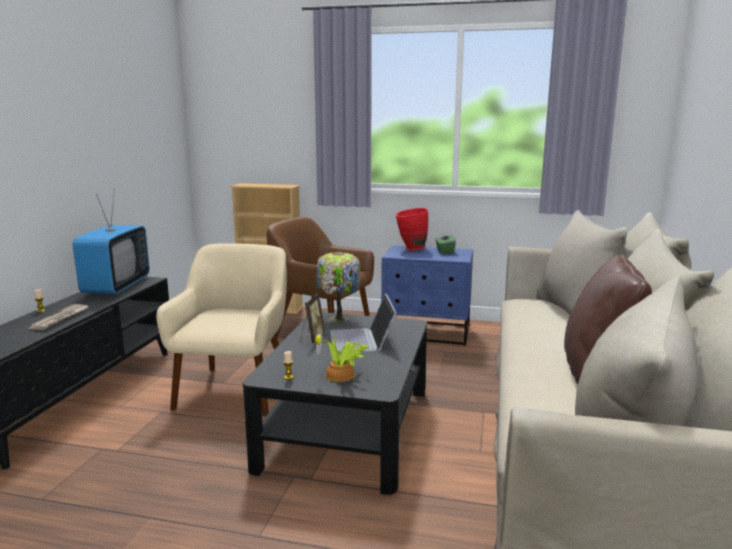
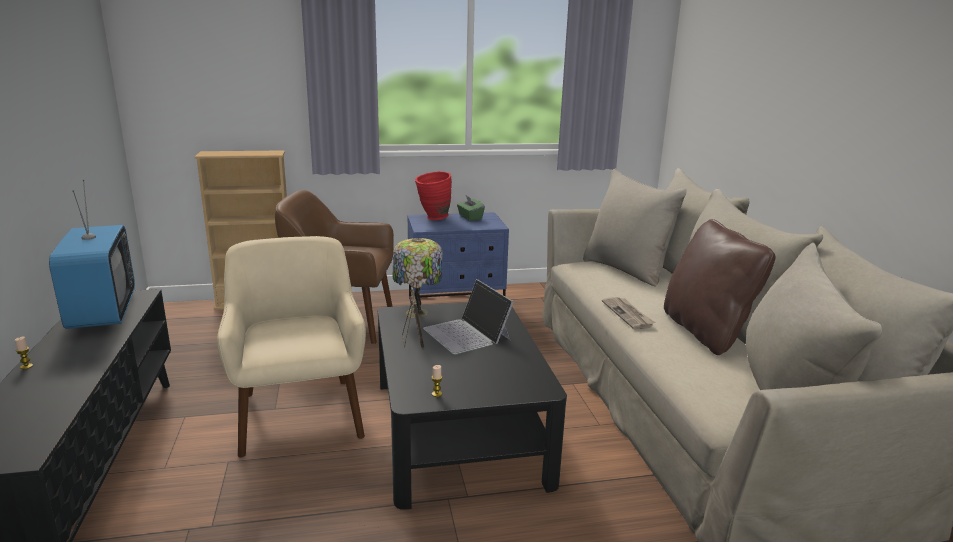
camera: 25 degrees left, 5 degrees up
(60, 318) = (74, 373): newspaper -> newspaper (628, 314)
(342, 375) = (489, 380): potted plant -> none

